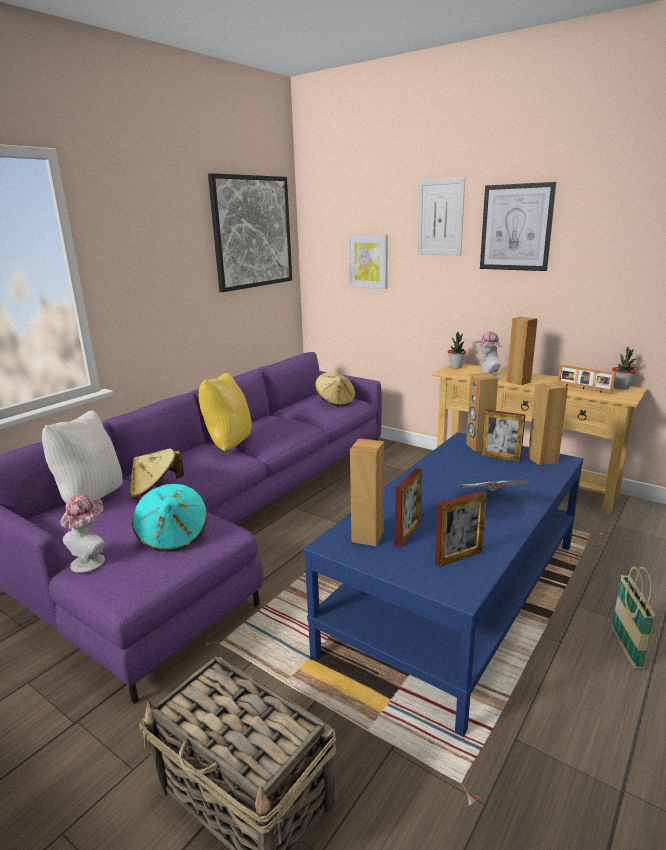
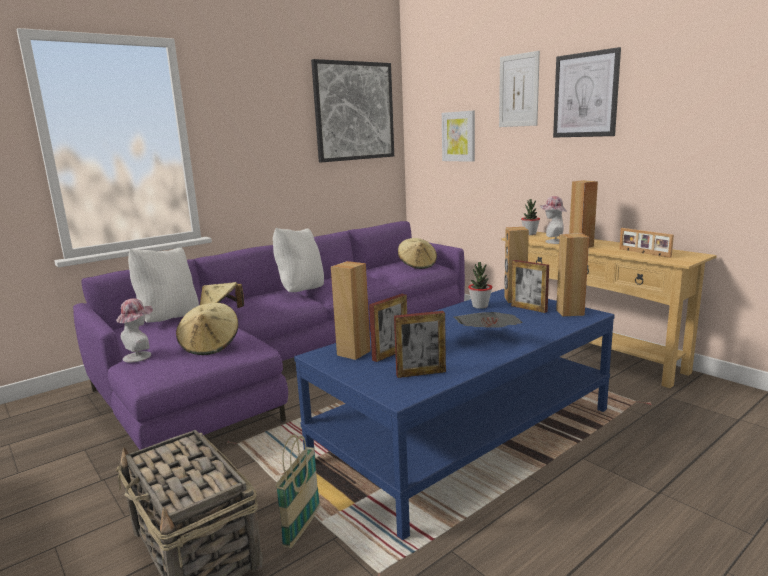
camera: 15 degrees right, 5 degrees down
(173, 536) = (210, 346): turquoise hat -> beige hat
(228, 445) = (300, 291): yellow pillow -> white pillow
(621, 387) = (687, 253): potted plant -> potted plant (480, 306)
(626, 648) = (612, 499): basket -> basket (302, 527)

